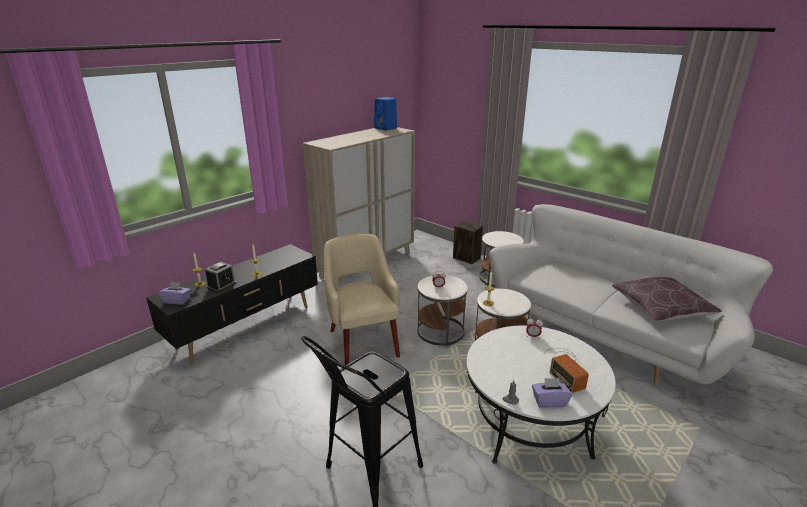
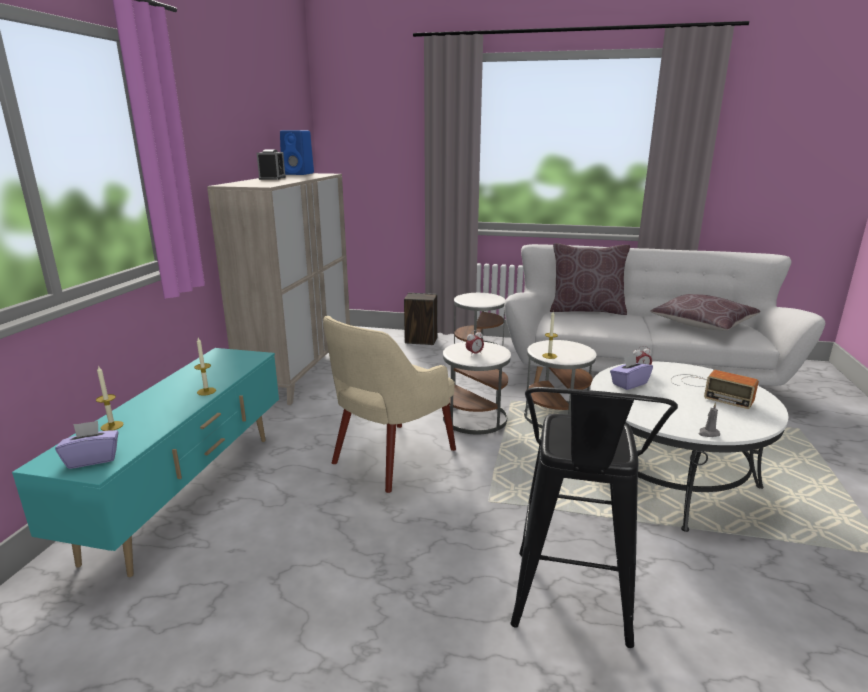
camera: 30 degrees left, 5 degrees down
(222, 285) = (159, 418): alarm clock -> alarm clock (272, 178)
(247, 327) = (188, 493): black tv stand -> turquoise tv stand
(363, 341) = (391, 457): beige armchair -> beige armchair turned 90 degrees counterclockwise
(549, 401) = (741, 422): purple tissue box -> purple tissue box (629, 384)
(576, 268) = (586, 310): none -> brown pillow

